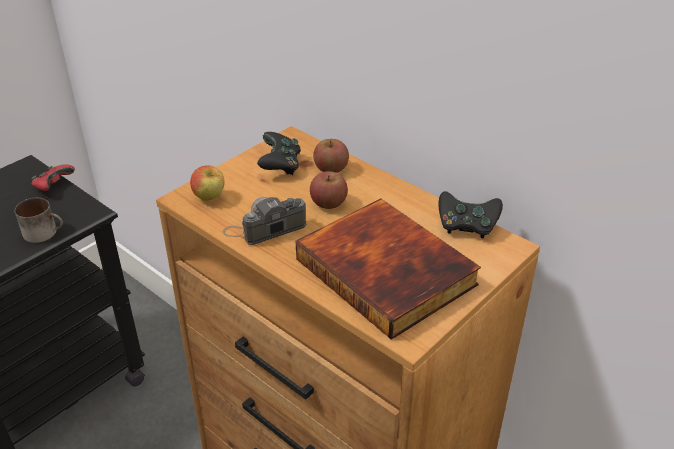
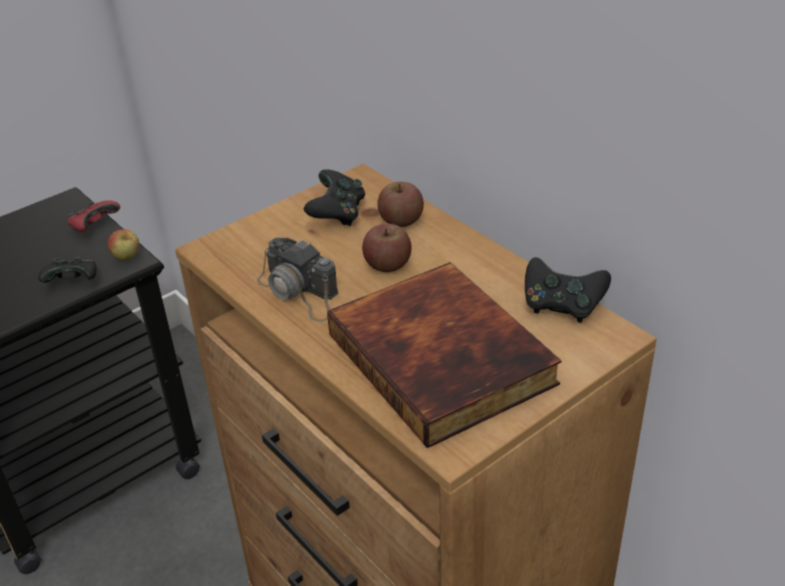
camera: 10 degrees right, 0 degrees up
(45, 232) = (74, 282): mug -> black game controller
(209, 198) = (240, 250): apple -> apple (127, 258)
(265, 228) = (300, 292): camera -> camera turned 120 degrees counterclockwise

